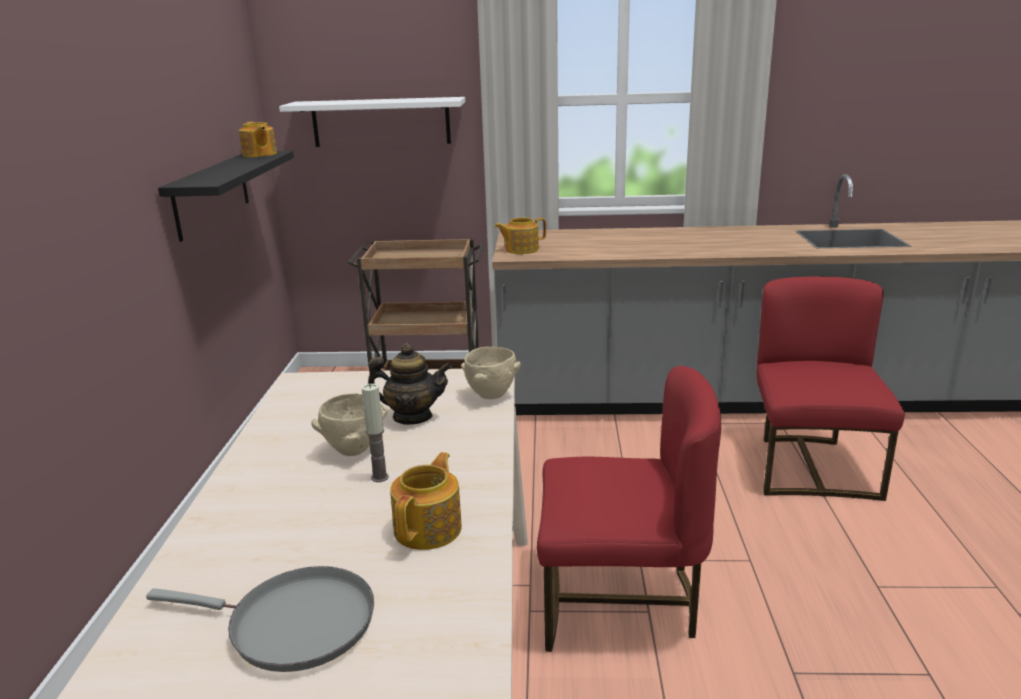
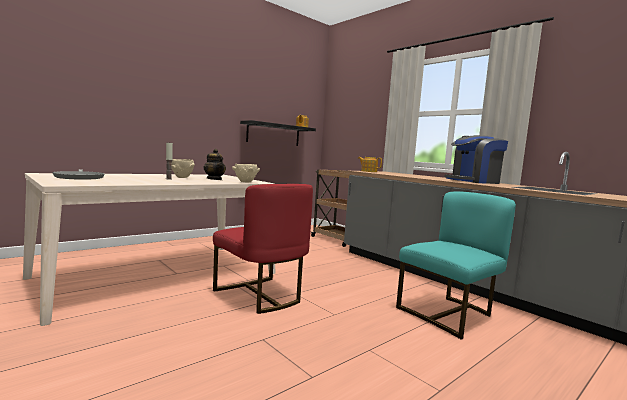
camera: 45 degrees right, 15 degrees down
(381, 122) = (356, 123): white shelf -> none
(429, 528) = (143, 181): teapot -> none
(725, 238) = (473, 181): none -> coffee machine
(811, 467) = (448, 314): red chair -> turquoise chair

